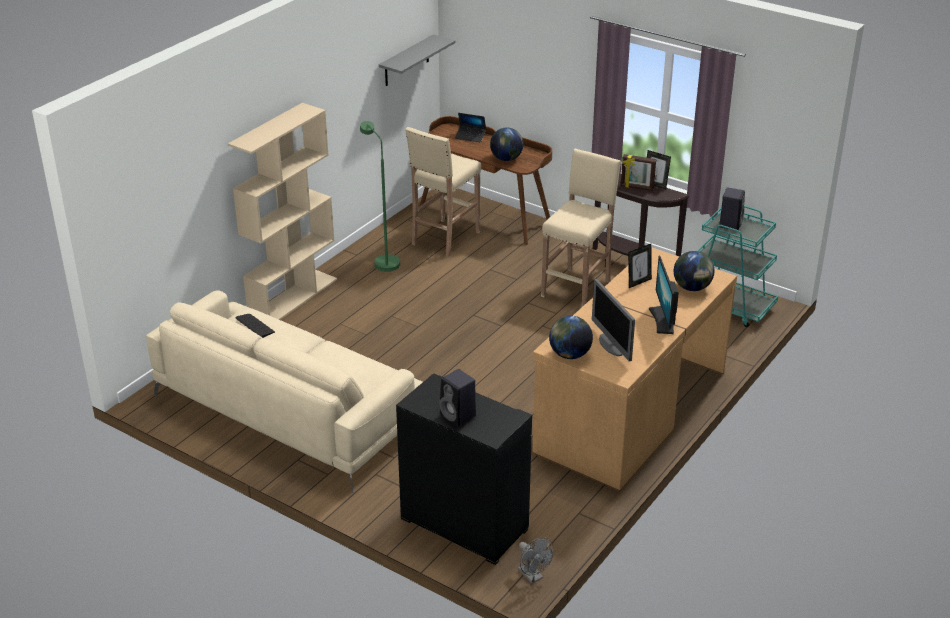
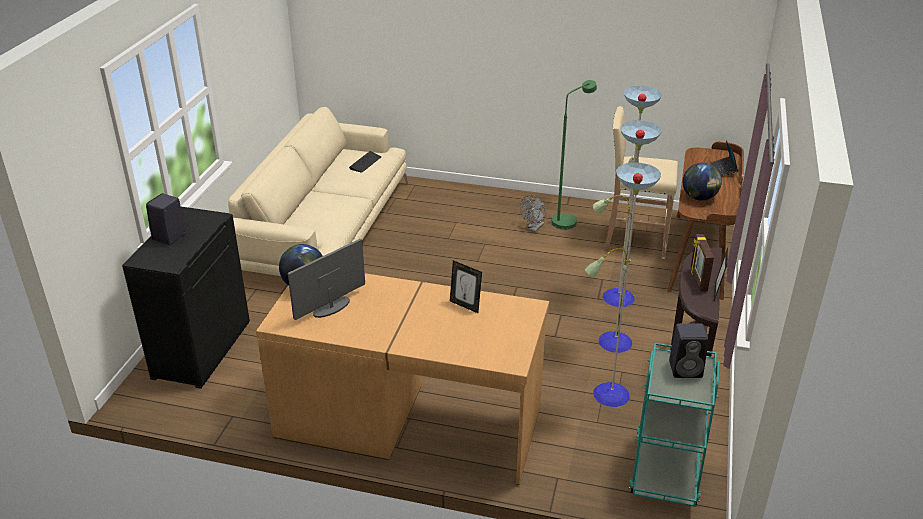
camera: 70 degrees right, 0 degrees up
(293, 297) = (479, 192): beige bookcase -> none
(406, 61) = (701, 61): grey shelf -> none
(533, 576) = (137, 405): grey fan -> grey fan (534, 228)
(577, 288) = (612, 341): beige stool -> floor lamp
(663, 320) = (395, 334): monitor -> none
(692, 288) = (476, 345): globe -> none

